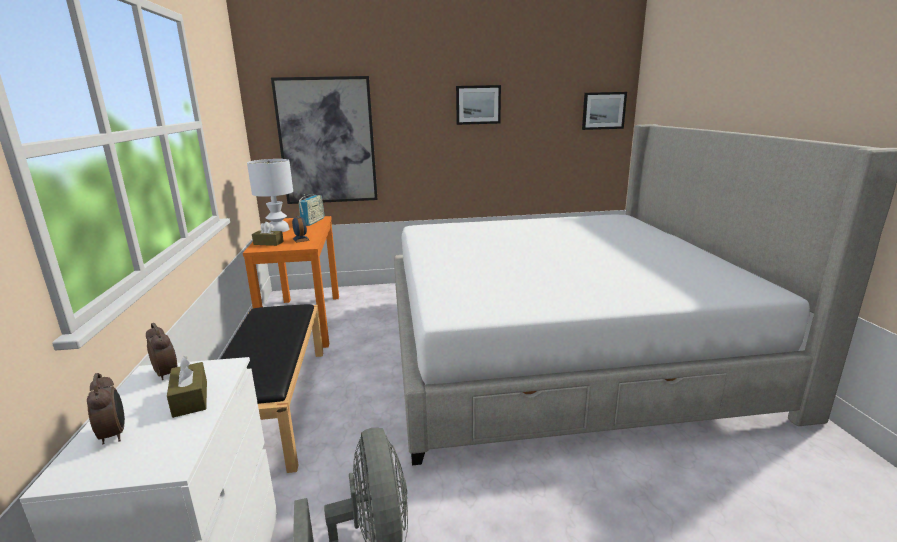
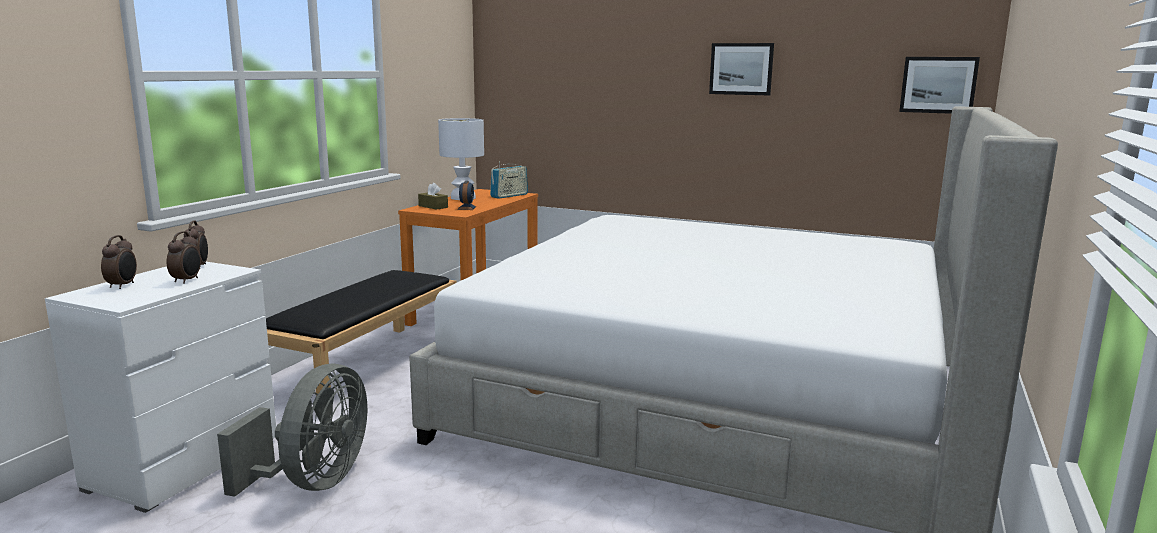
camera: 30 degrees right, 5 degrees down
(190, 398) = (187, 280): brown tissue box -> alarm clock
(327, 141) = (553, 105): picture -> none

